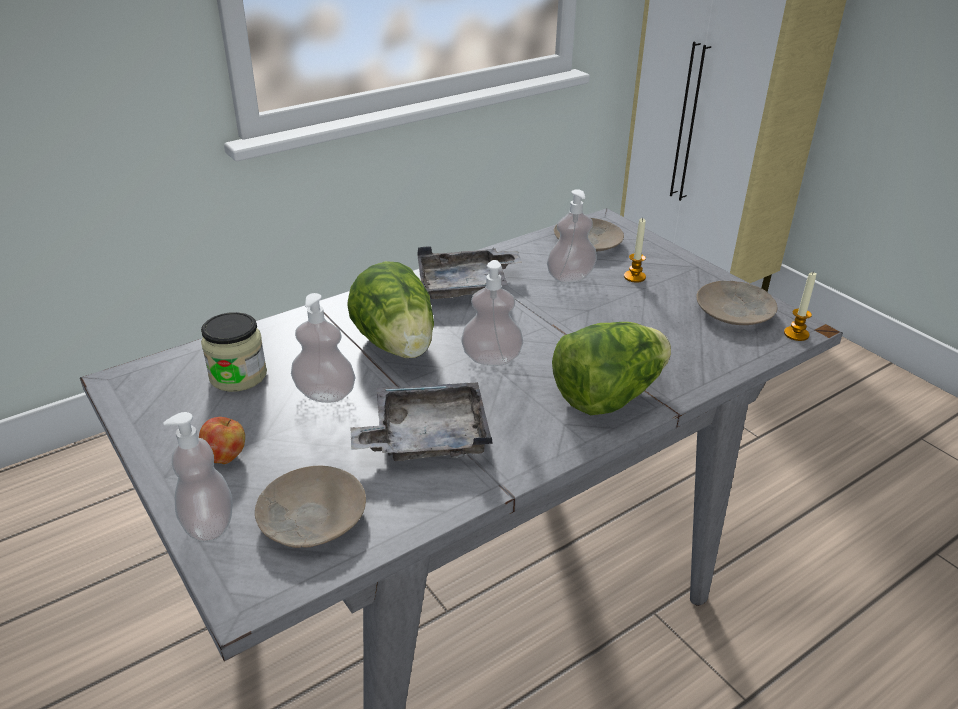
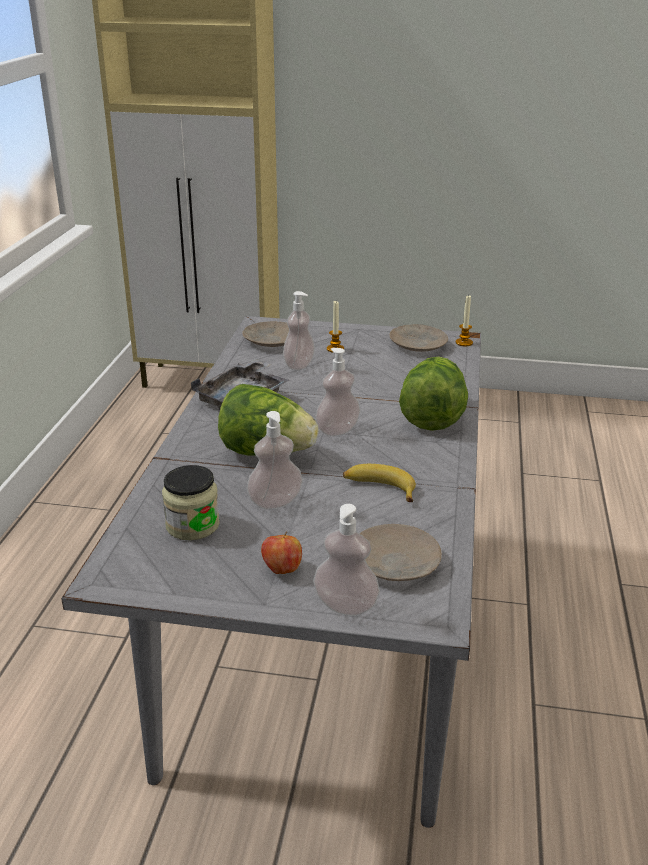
camera: 45 degrees left, 5 degrees down
(426, 437) = (379, 488): grey tray -> banana

